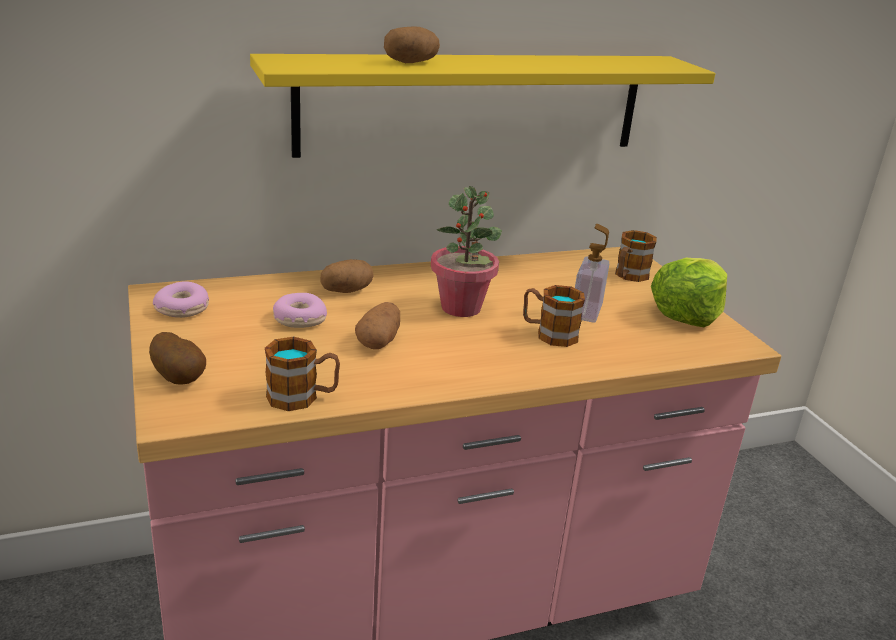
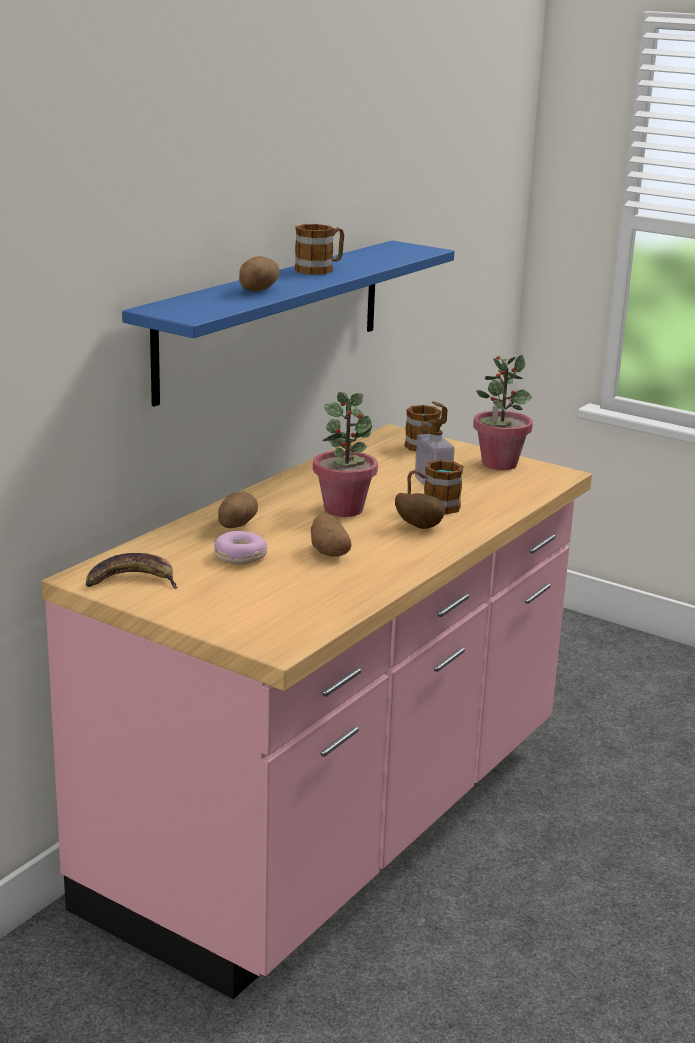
camera: 35 degrees left, 5 degrees down
(180, 378) = (234, 624): potato -> potato (419, 526)
(183, 309) = (132, 581): donut -> banana
(302, 397) = (344, 603): mug -> mug (320, 269)
(474, 104) = (273, 318): yellow shelf -> blue shelf
(686, 313) = (499, 464): lettuce -> potted plant

